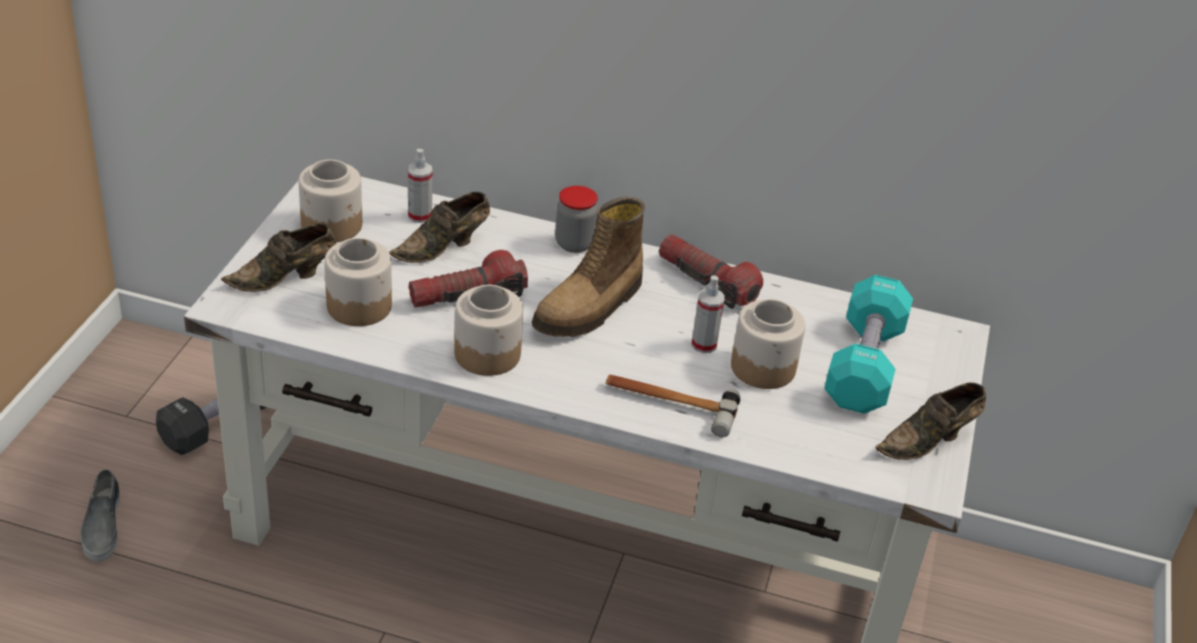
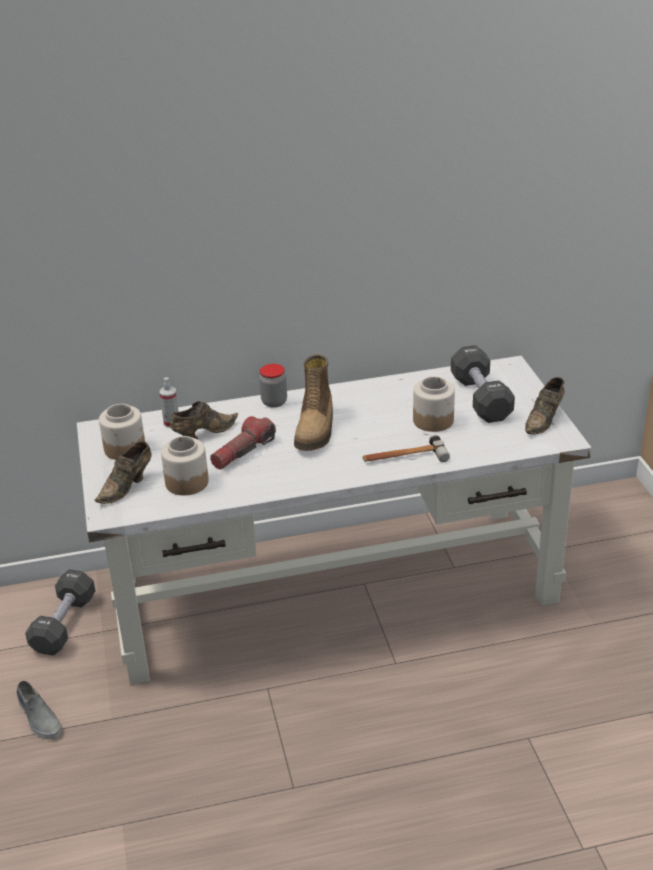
camera: 25 degrees left, 5 degrees down
(444, 248) = (203, 433): brown shoe -> brown shoe turned 150 degrees counterclockwise
(488, 354) = (284, 475): jar -> none
(704, 344) = (393, 422): spray bottle -> none
(707, 282) = (364, 392): flashlight -> none
(864, 365) = (480, 398): turquoise dumbbell -> black dumbbell

